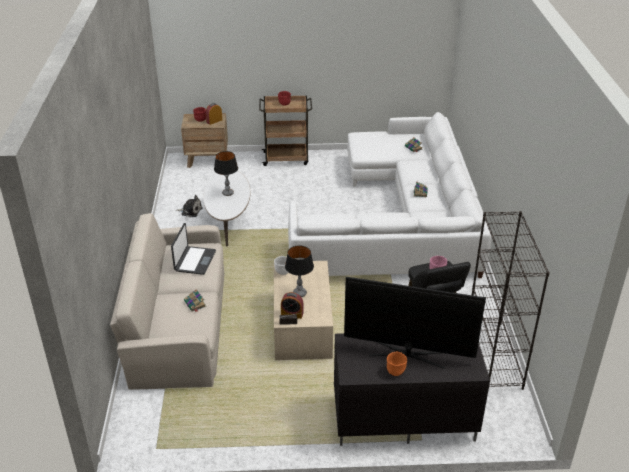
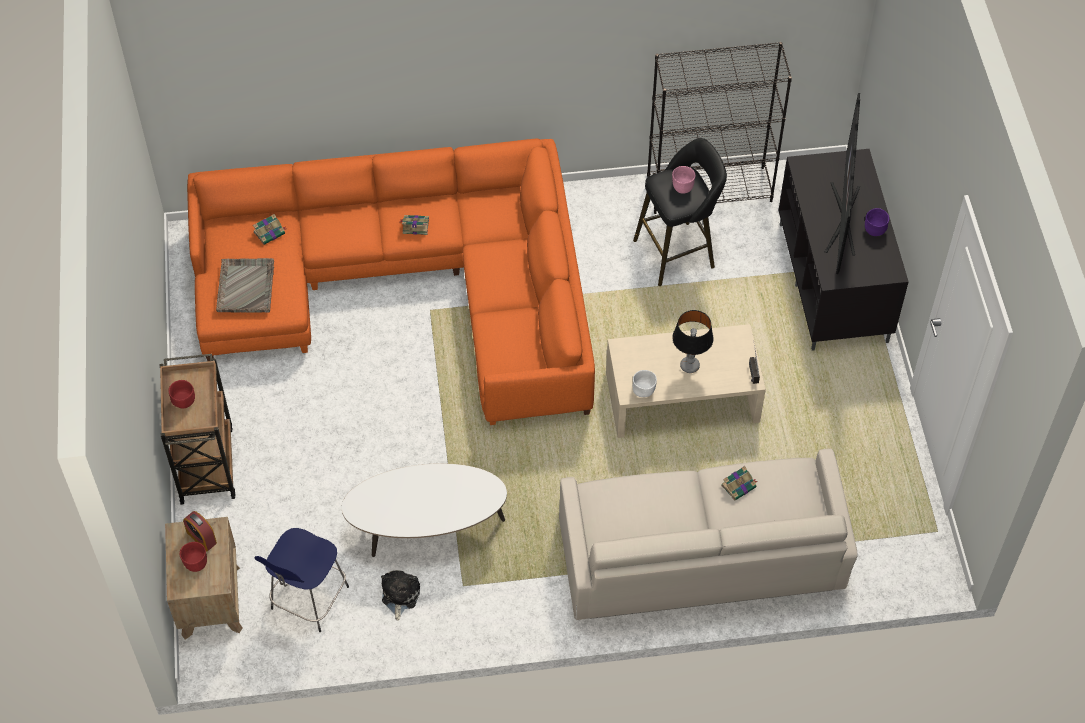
camera: 95 degrees left, 20 degrees up
(194, 261) = (638, 505): laptop -> none
(198, 185) = (308, 600): none -> blue stool
(228, 193) = (425, 497): table lamp -> none
(292, 314) = (735, 371): alarm clock -> none
(376, 141) = (246, 286): none -> grey tray
(396, 371) = (874, 230): orange bowl -> purple bowl
(400, 220) = (409, 285): white sofa -> orange sofa

